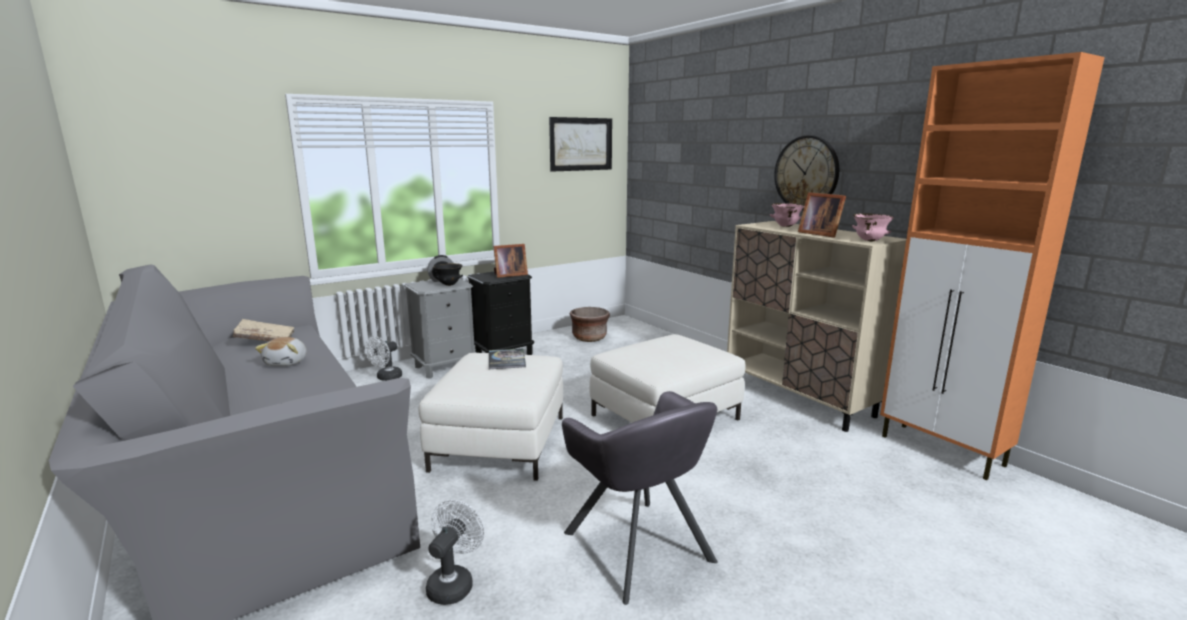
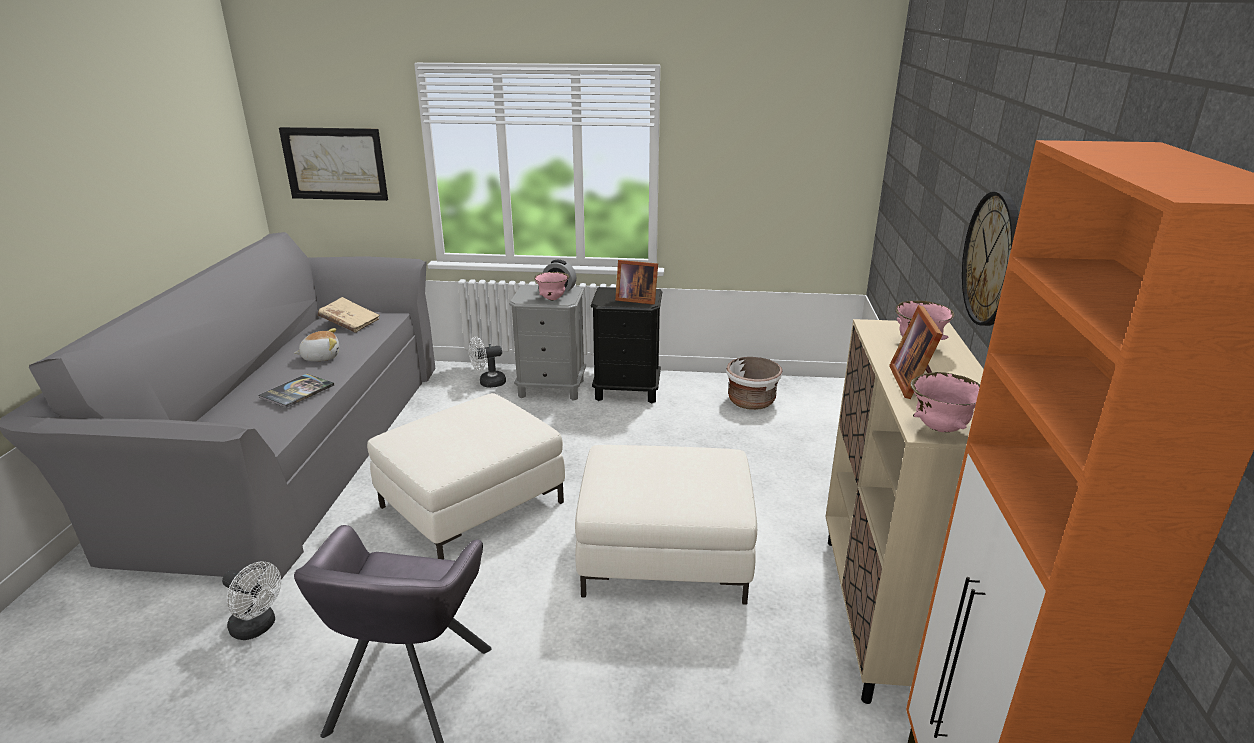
camera: 40 degrees right, 10 degrees up
(287, 362) = (321, 357): plush toy -> plush toy turned 150 degrees counterclockwise
(449, 285) = (552, 299): black bowl -> pink bowl
(453, 583) = (258, 627): white fan -> white fan turned 60 degrees clockwise
(506, 360) = (497, 417): book -> book (297, 391)
(581, 144) = (799, 125): picture -> picture (335, 163)
(589, 338) = (751, 401): brown planter -> white planter

